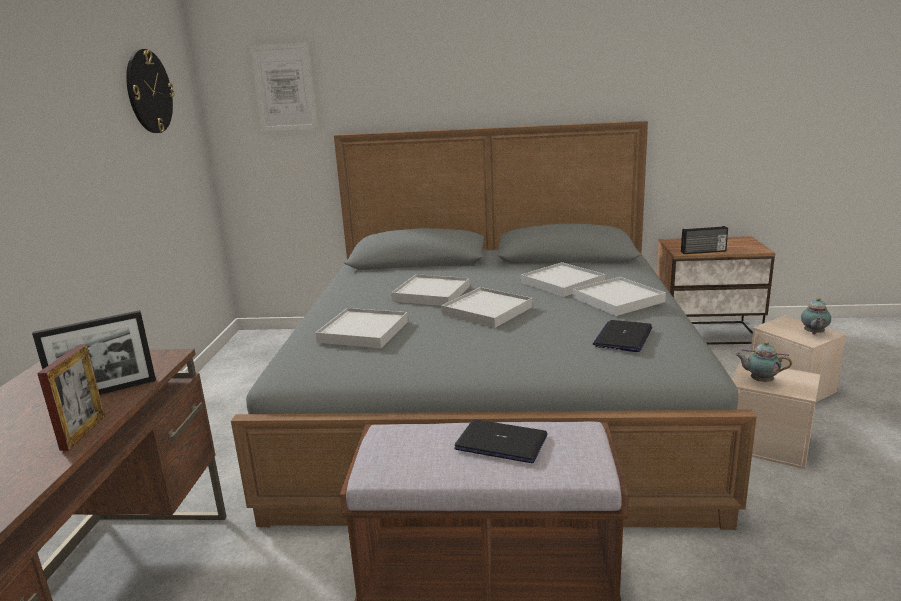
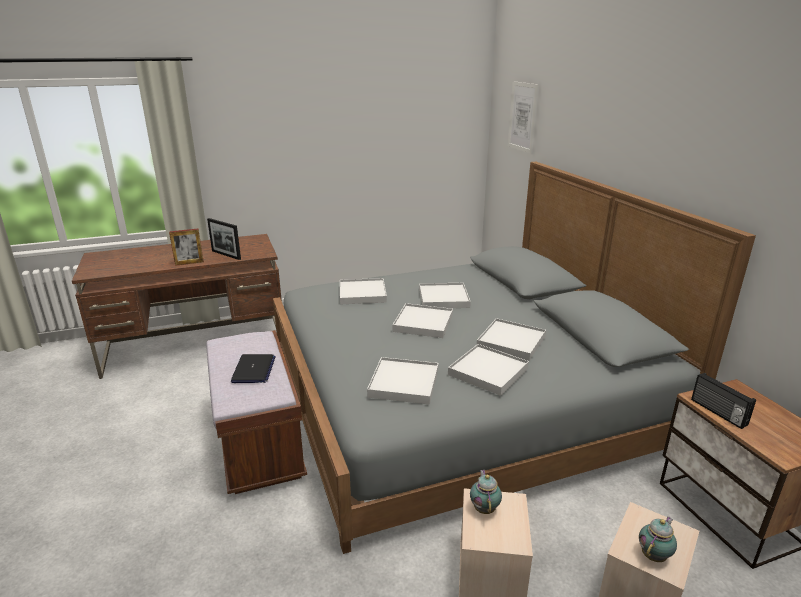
camera: 65 degrees right, 5 degrees up
(149, 91) = (425, 108): wall clock -> none
(623, 337) = (404, 383): laptop -> white tray
(813, 333) = (654, 555): teapot -> teapot turned 135 degrees clockwise

